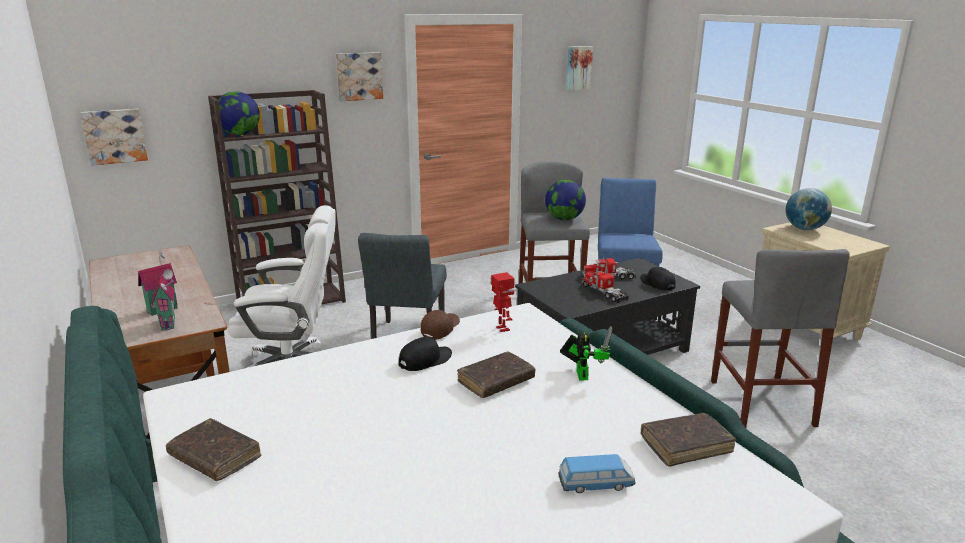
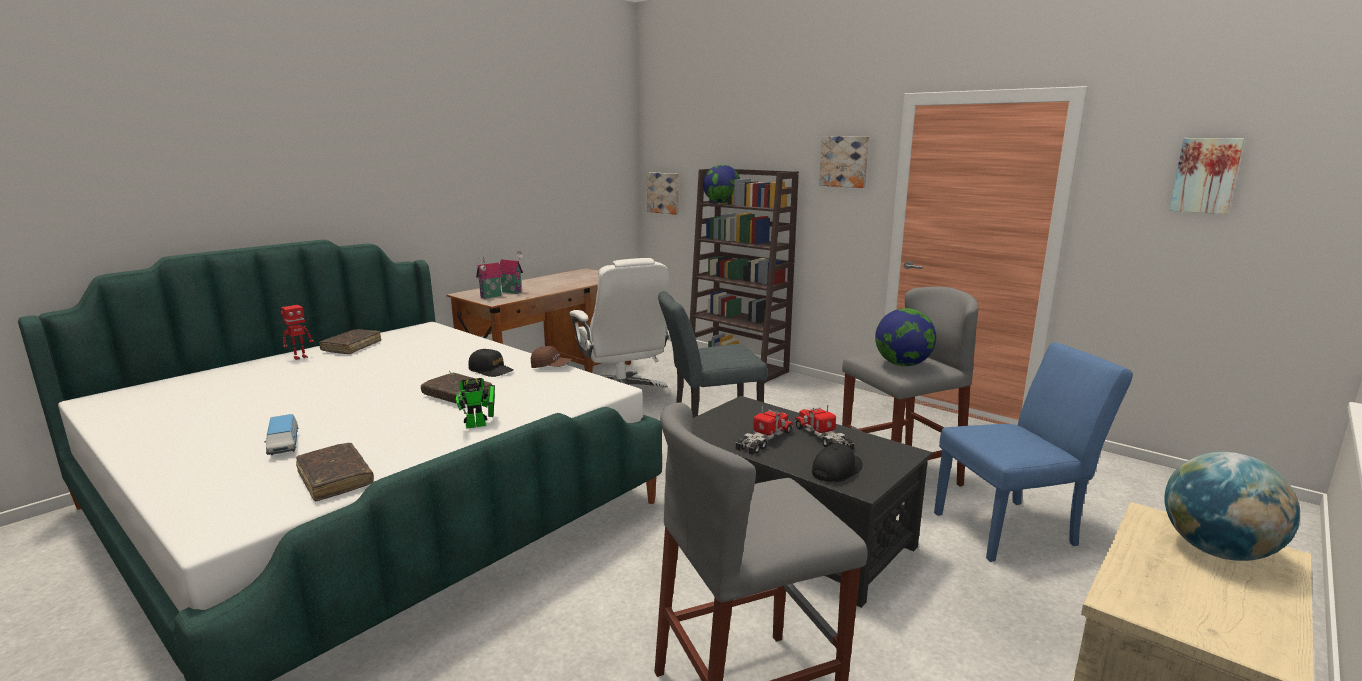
camera: 70 degrees right, 5 degrees down
(502, 329) = (566, 386): toy robot -> toy robot (300, 357)

